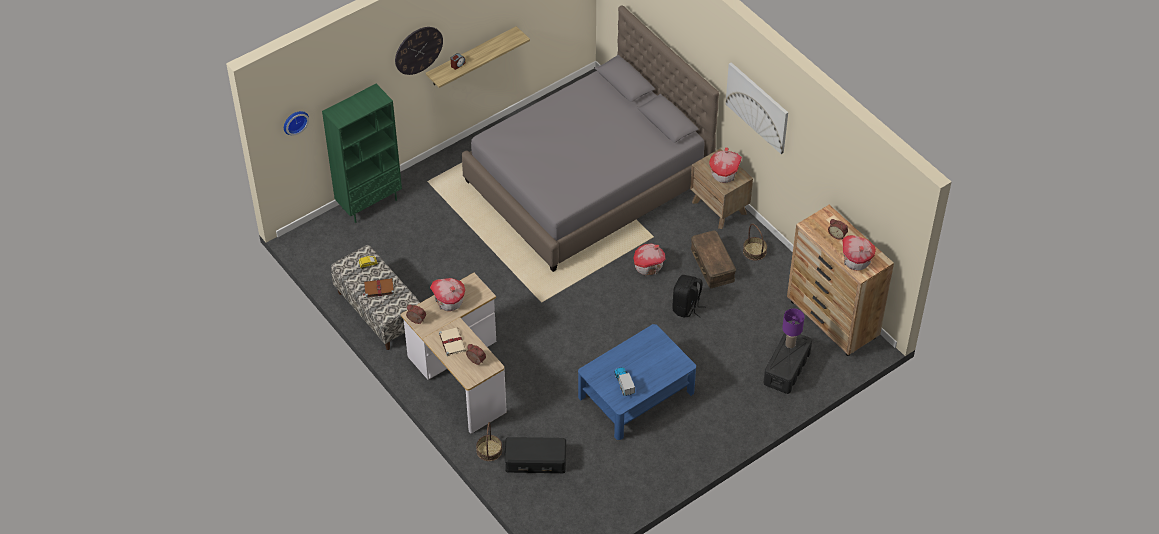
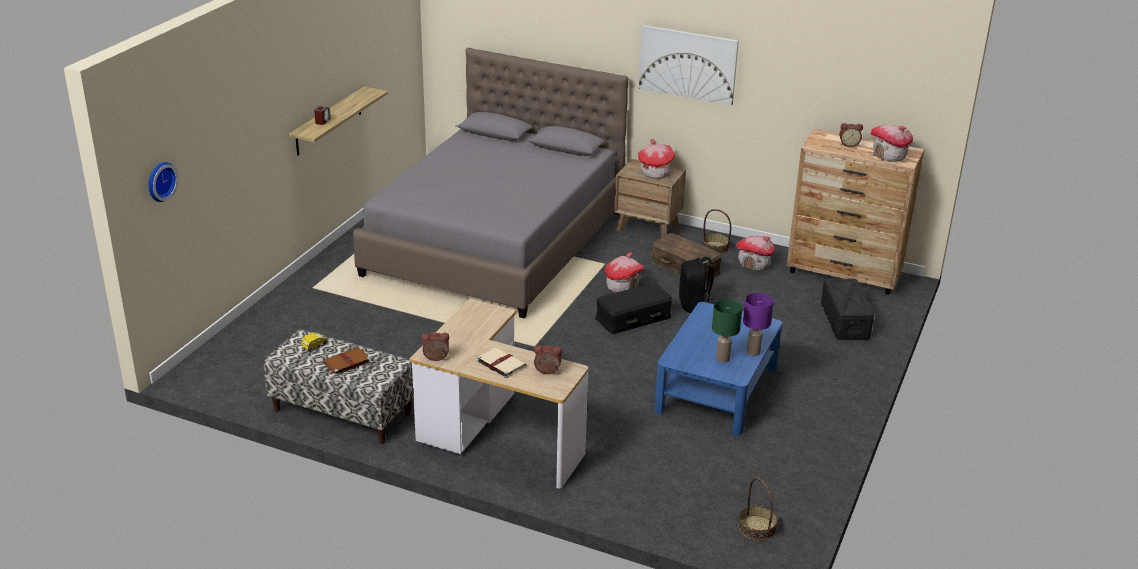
camera: 30 degrees left, 20 degrees down
(369, 203) = (255, 323): green bookcase -> none
(418, 50) = (280, 95): wall clock -> none
(449, 301) = (462, 330): toy house -> toy house (754, 264)
(489, 450) = (598, 497): basket -> basket (757, 528)
(535, 461) = (664, 487): black storage box -> black storage box (633, 318)
(624, 384) = (722, 359): toy truck -> green table lamp
(790, 344) = (841, 288): purple table lamp -> purple table lamp (753, 352)

